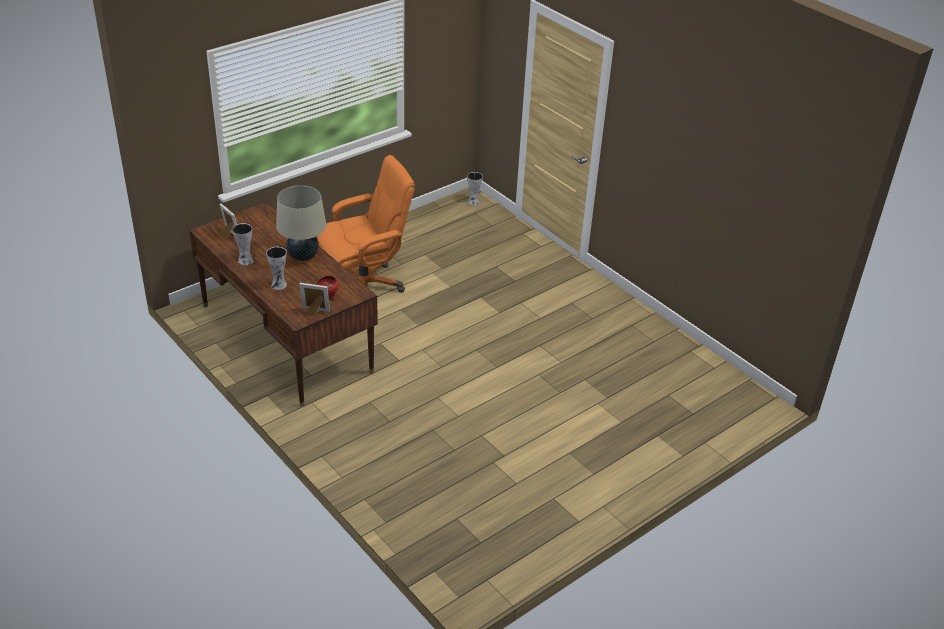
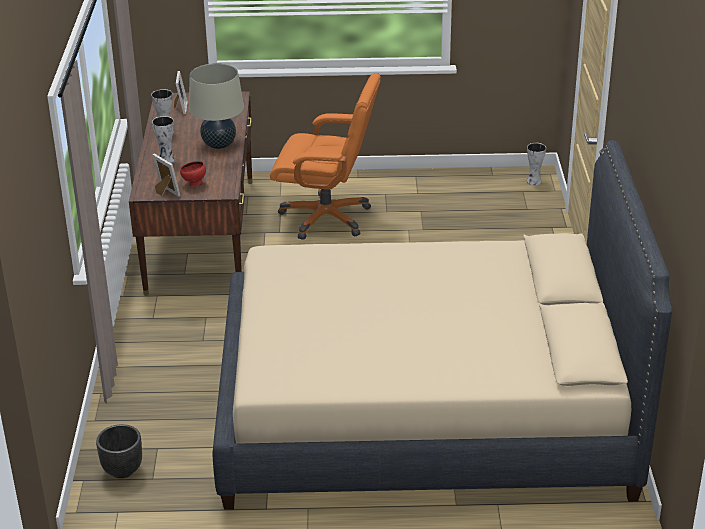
camera: 40 degrees right, 5 degrees down
(453, 548) = (123, 471): none -> black planter
(595, 402) = (424, 411): none -> beige bed

